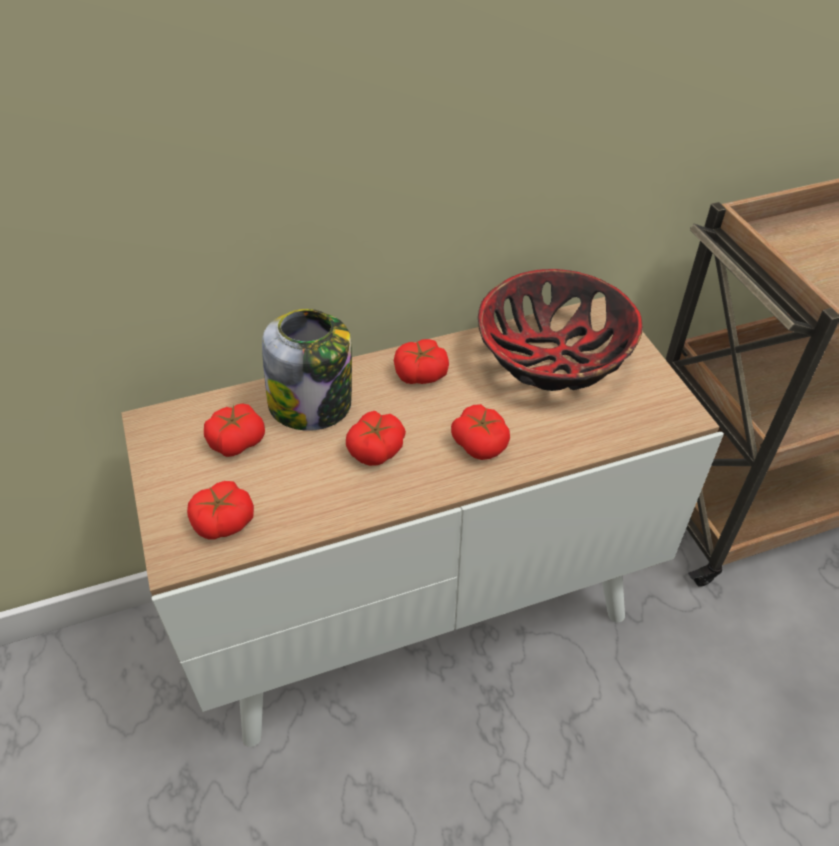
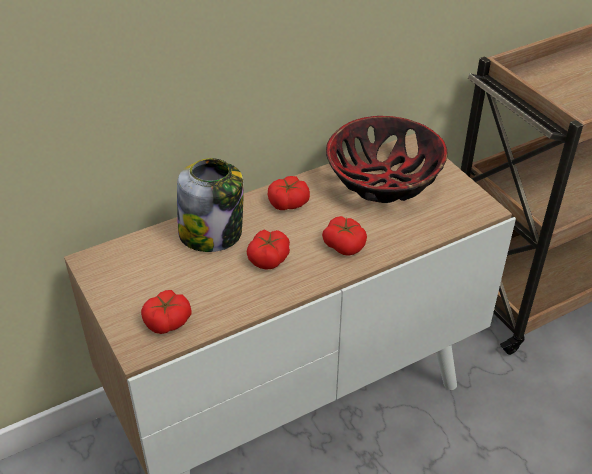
camera: 10 degrees left, 5 degrees down
(236, 440) = (161, 265): tomato -> none

